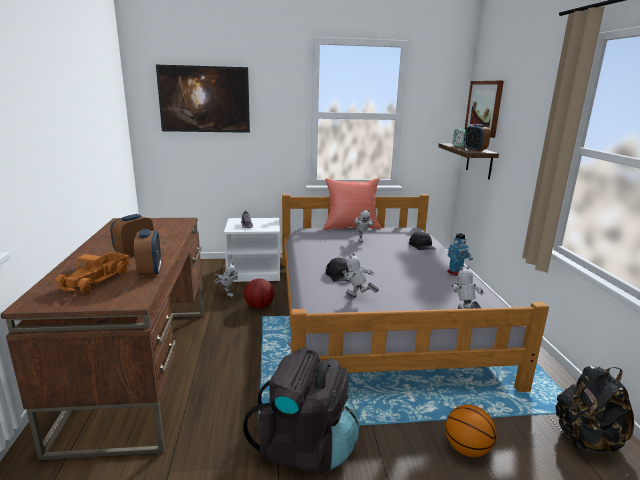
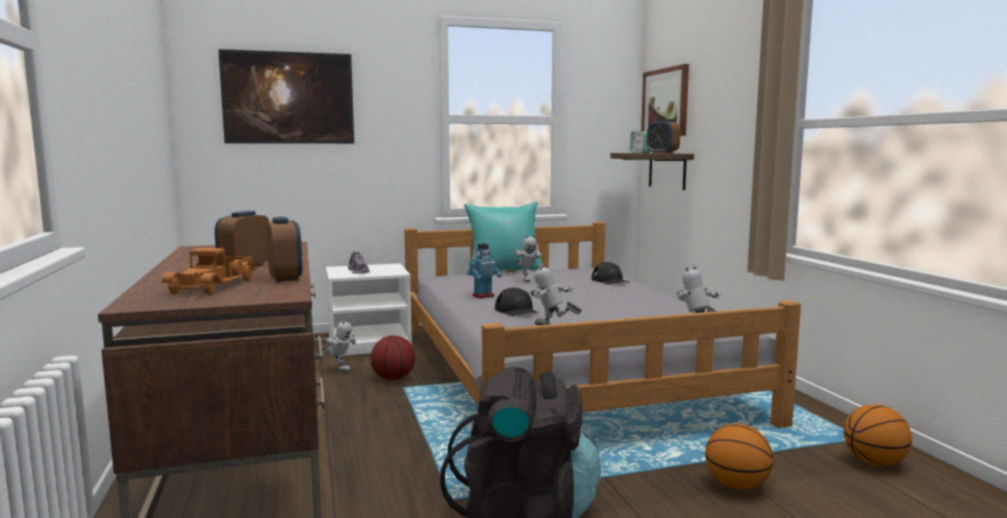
camera: 10 degrees left, 10 degrees down
(351, 227) = (504, 271): red pillow -> turquoise pillow
(456, 272) = (666, 300): toy robot -> toy robot (483, 296)
(586, 440) = (874, 463): black backpack -> basketball

